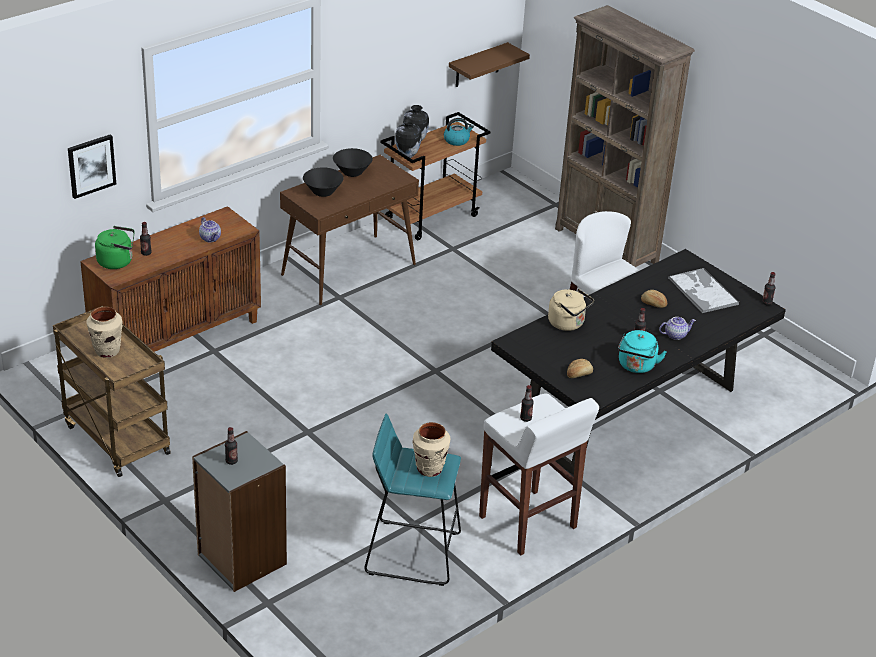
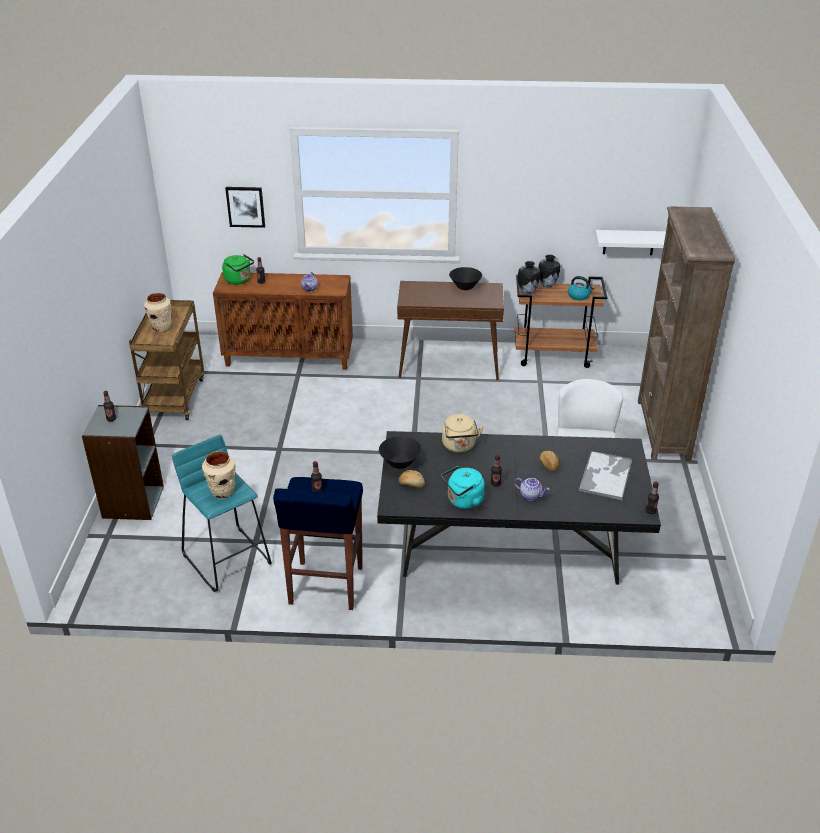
camera: 45 degrees right, 0 degrees up
(323, 192) = (426, 291): black bowl -> black bowl (400, 463)
(477, 65) = (628, 242): brown shelf -> white shelf
(528, 523) = (325, 586): white stool -> blue stool

